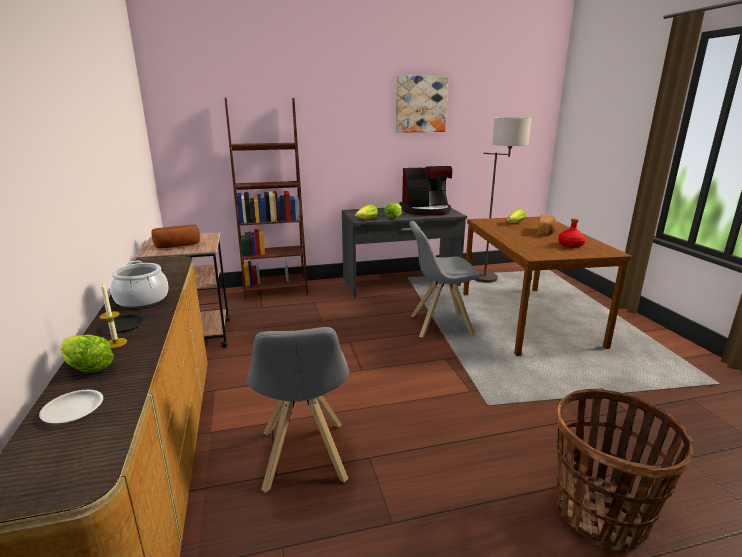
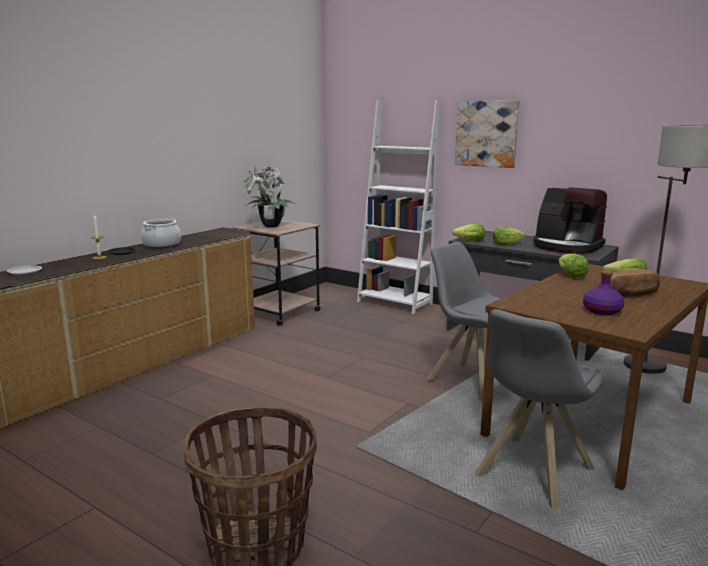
camera: 50 degrees right, 5 degrees down
(87, 367) = (67, 261): lettuce -> lettuce (570, 275)
(178, 246) = (269, 226): bread -> potted plant
(275, 290) = (394, 303): brown bookcase -> white bookcase
(304, 456) = (189, 399): grey chair -> grey chair (532, 472)
(421, 104) = (593, 106): picture -> picture (486, 134)
(570, 245) = (602, 311): red bottle -> purple bottle

